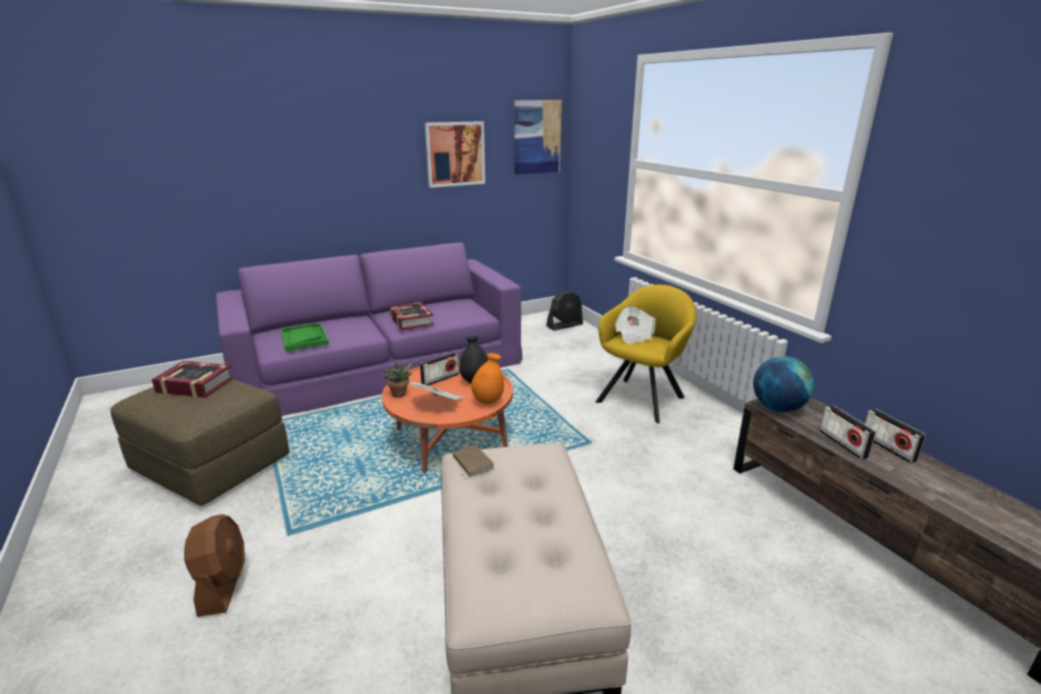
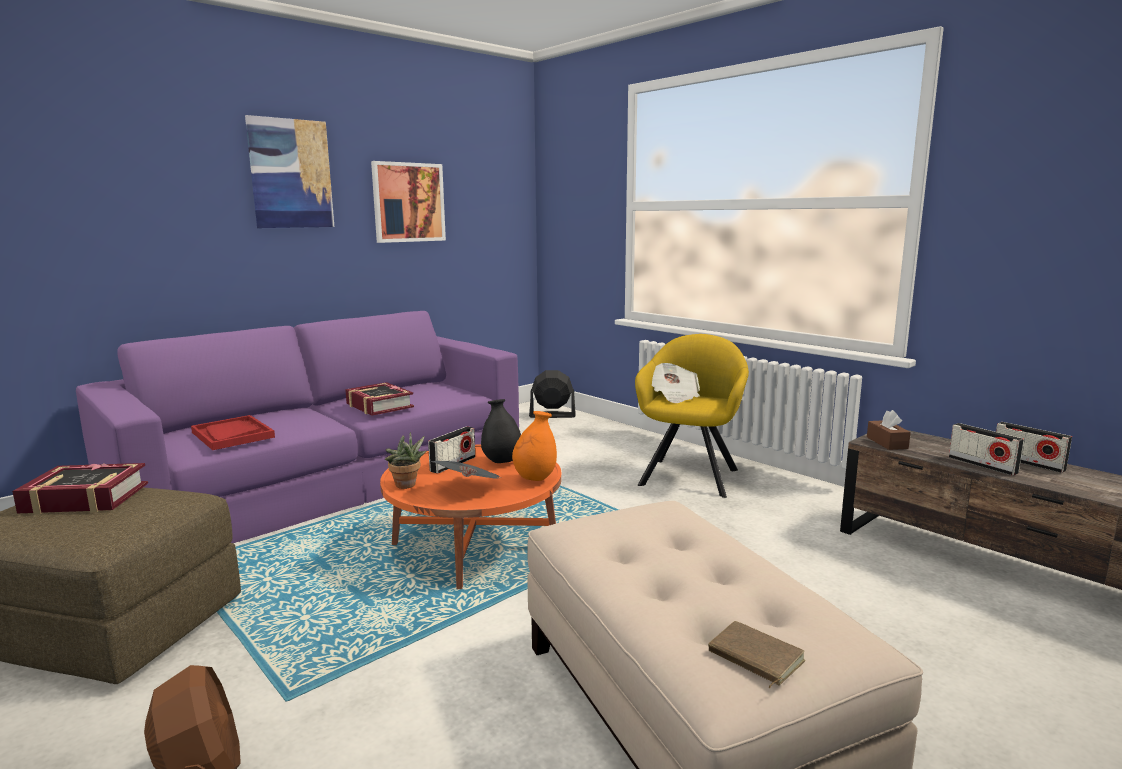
camera: 15 degrees left, 10 degrees down
(304, 338) = (232, 435): green tray -> red tray
(471, 463) = (581, 531): brown book -> brown book (754, 658)
(537, 137) = (502, 187): picture -> picture (291, 174)
(565, 325) = (552, 415): black fan -> black fan turned 135 degrees counterclockwise
(777, 408) = (887, 443): globe -> brown tissue box

